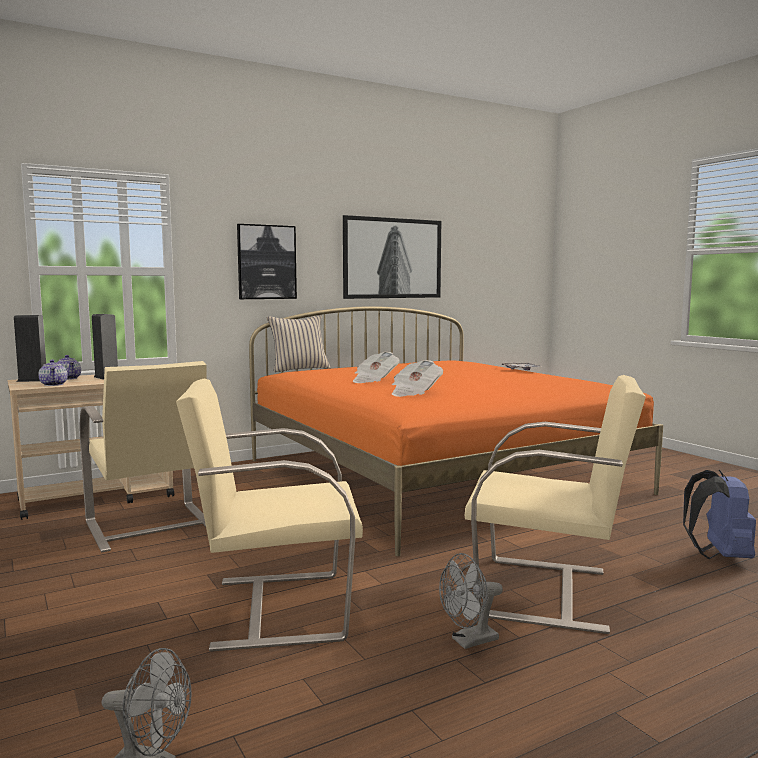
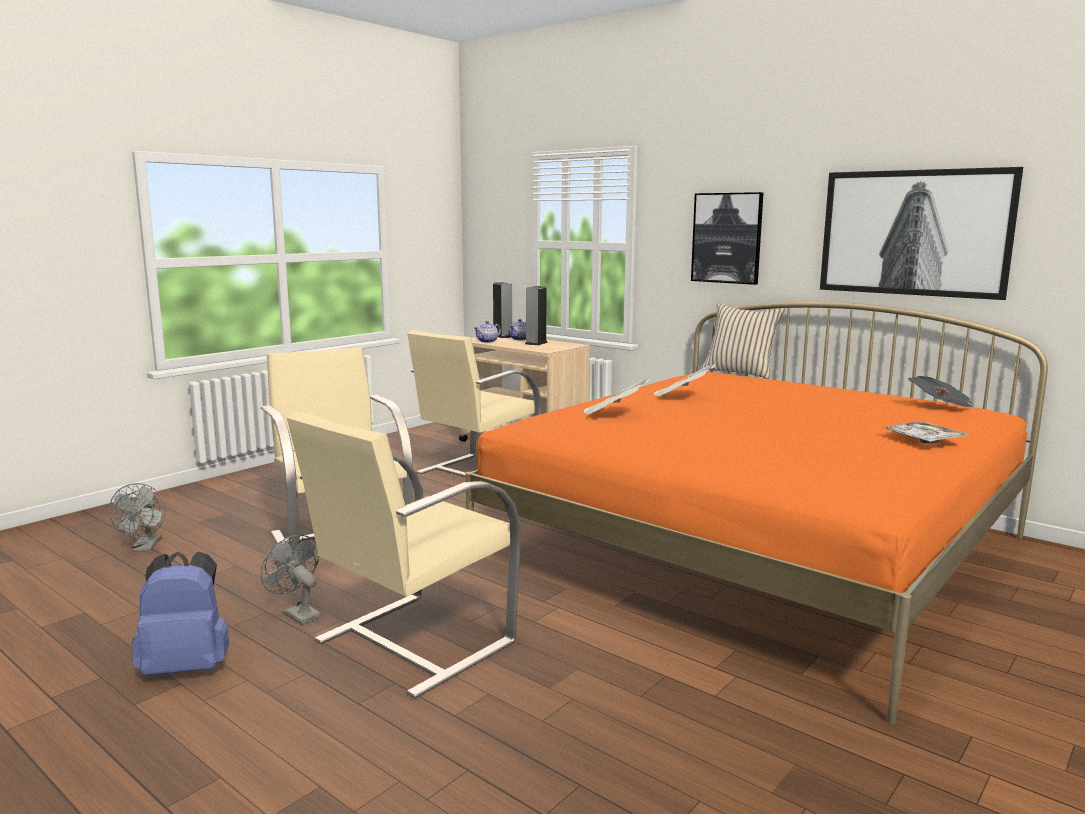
camera: 70 degrees right, 5 degrees up
(452, 362) = (941, 408): none -> newspaper
(547, 592) = (412, 642): beige armchair -> beige armchair turned 45 degrees clockwise
(719, 556) = (607, 773): blue backpack -> blue backpack (187, 666)

